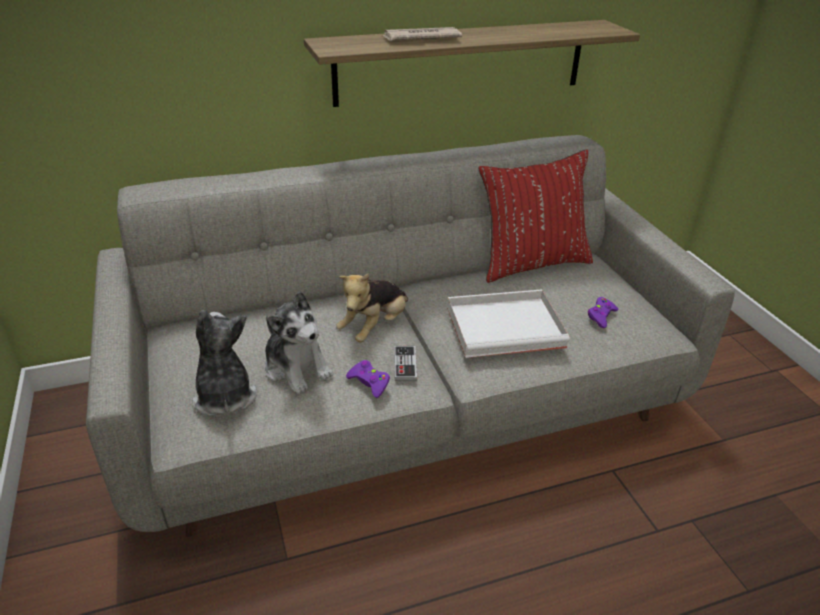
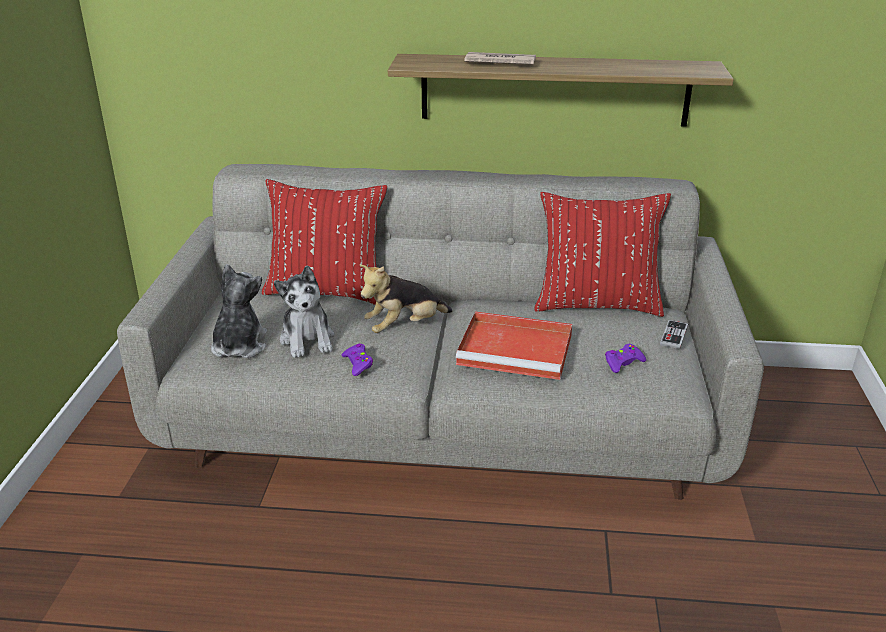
camera: 25 degrees right, 5 degrees down
(273, 307) = (327, 291): none -> red pillow
(405, 364) = (400, 359): game controller -> game controller (674, 336)
(507, 326) = (517, 349): white tray -> red tray

